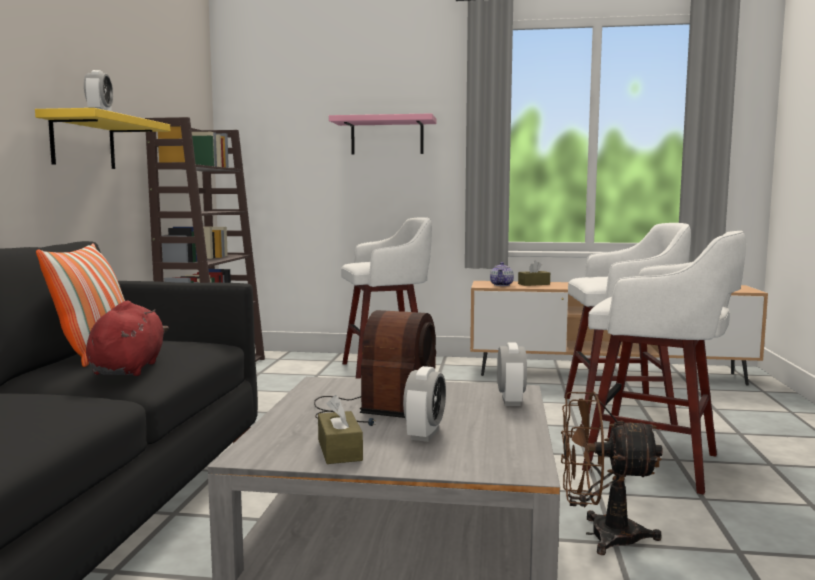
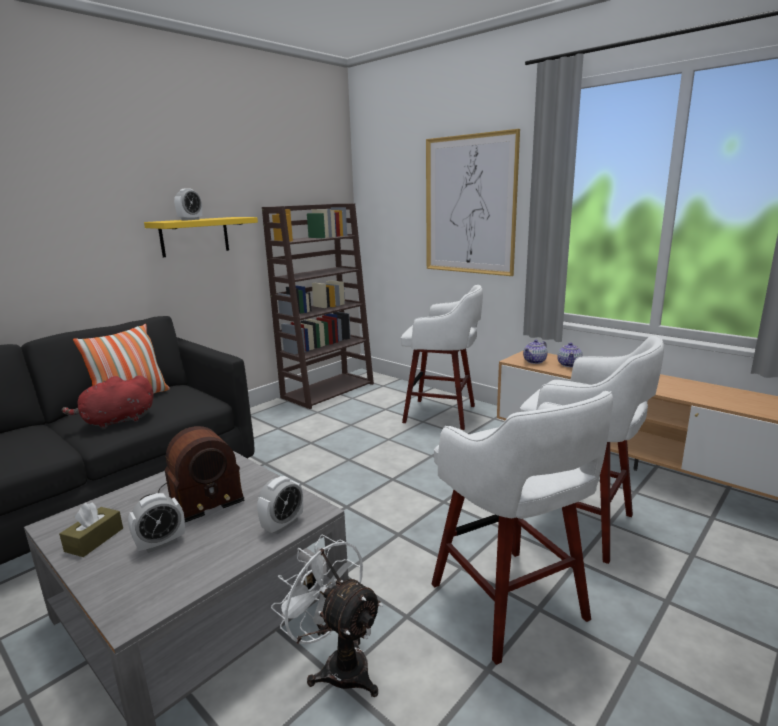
camera: 35 degrees right, 10 degrees up
(129, 368) = (116, 421): red plush toy -> red plush toy turned 150 degrees counterclockwise
(387, 136) = (469, 205): pink shelf -> picture
(534, 284) = (569, 364): brown tissue box -> teapot
(601, 535) = (338, 665): brown fan -> white fan

